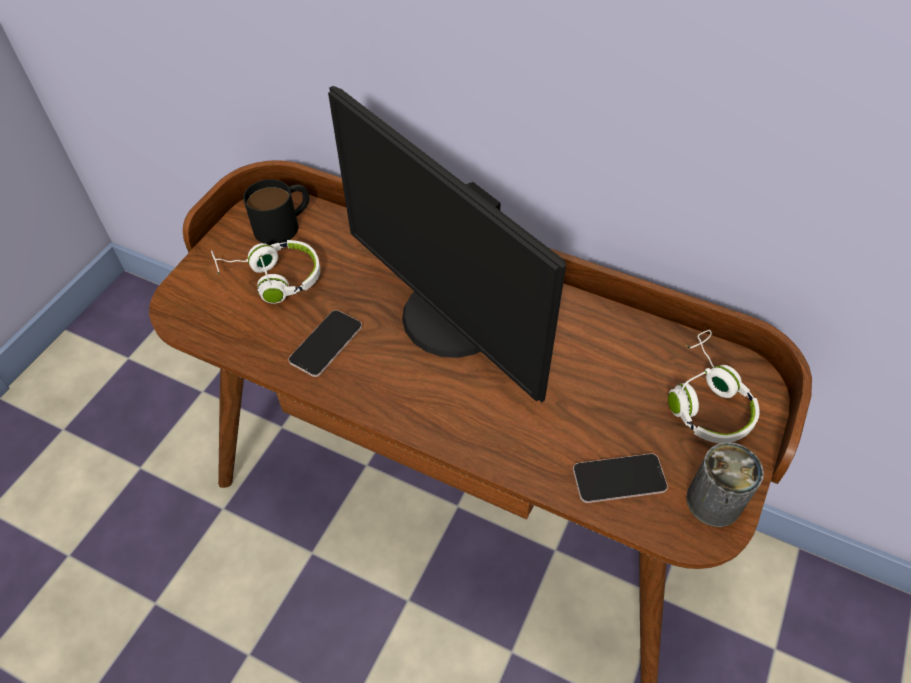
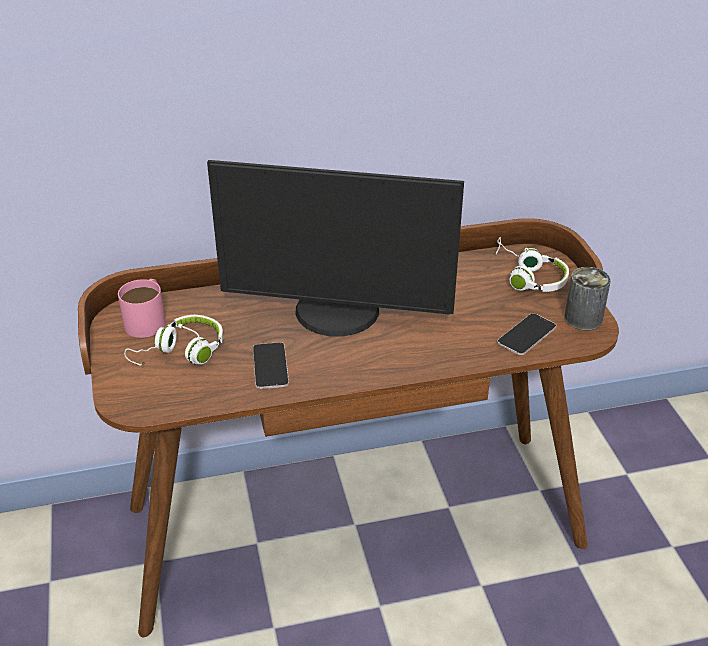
camera: 40 degrees left, 15 degrees down
(284, 224) = (148, 319): black mug -> pink mug

